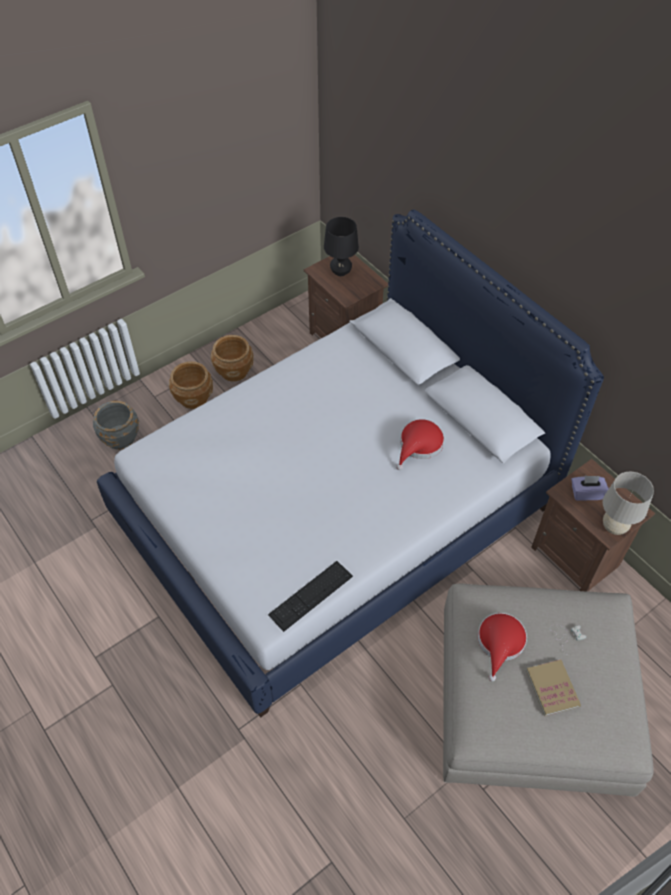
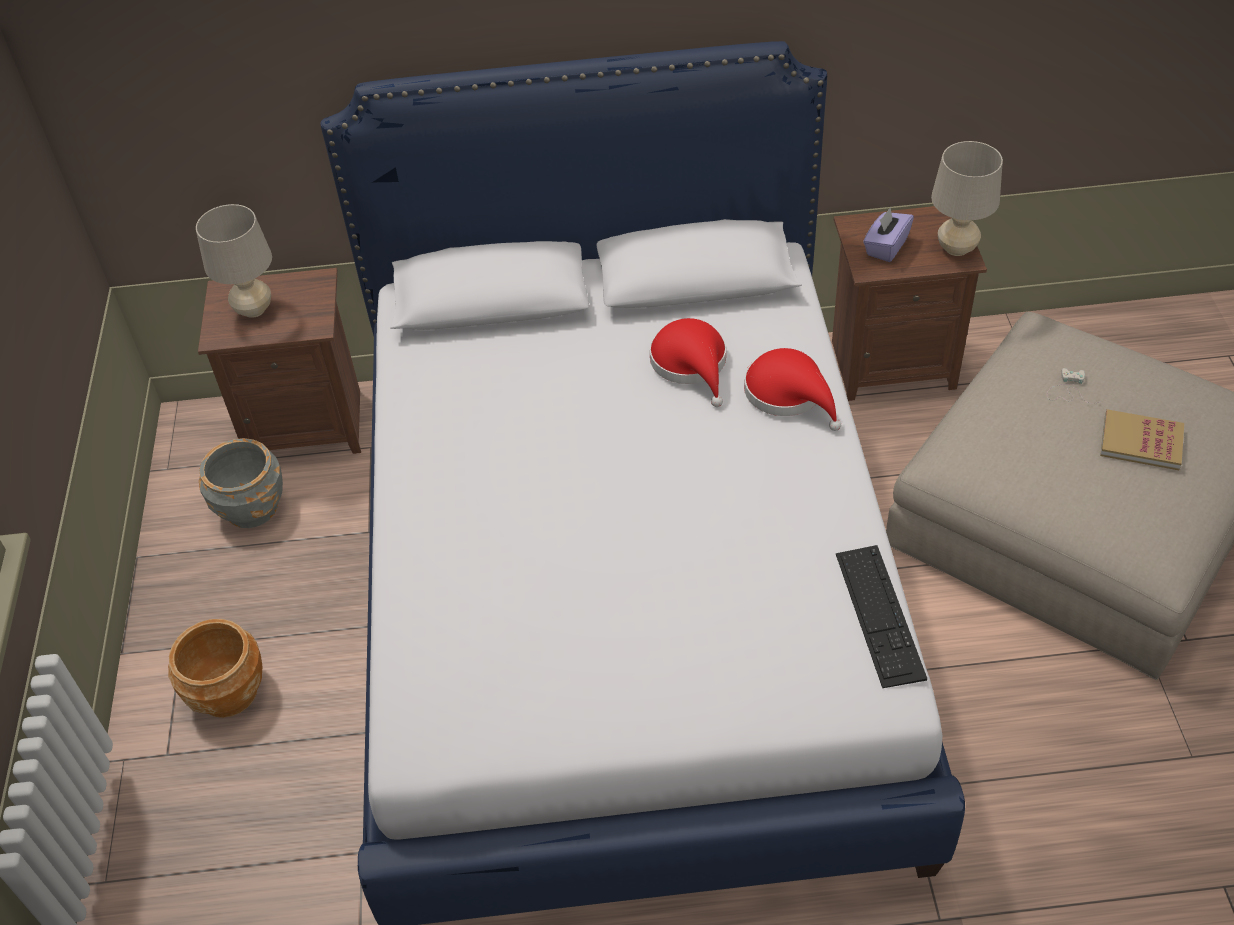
camera: 55 degrees left, 5 degrees down
(120, 438) = (211, 853): grey planter -> grey planter (252, 507)
(234, 371) = (226, 604): brown planter -> none
(341, 272) = (254, 309): black table lamp -> beige table lamp
(500, 643) = (1044, 462): red hat -> red hat (789, 394)

